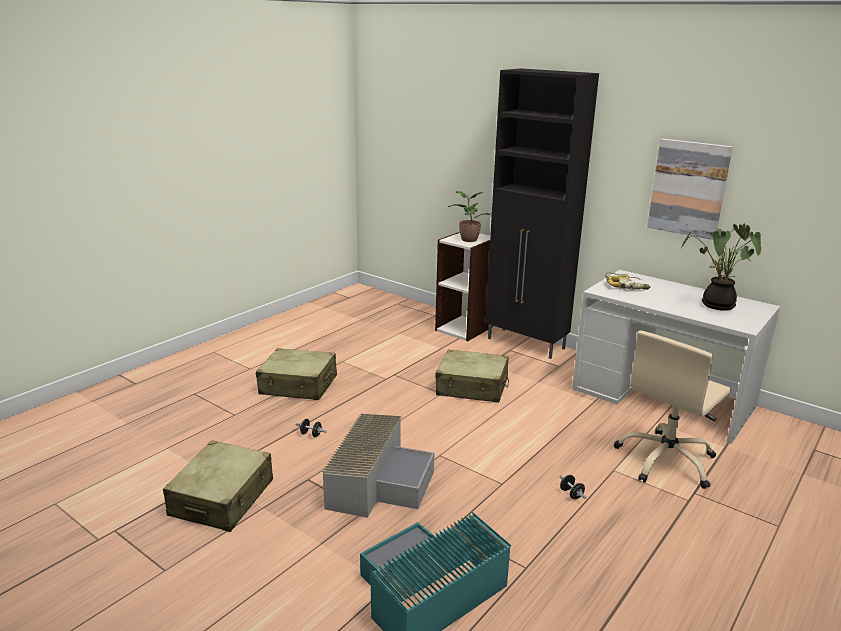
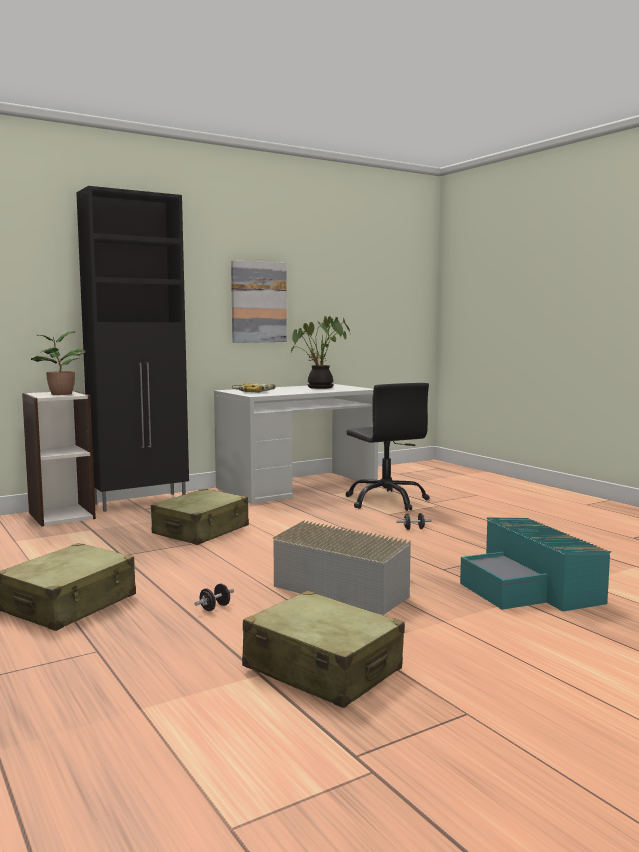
camera: 70 degrees left, 15 degrees down
(666, 460) = (386, 501): beige office chair -> black office chair

